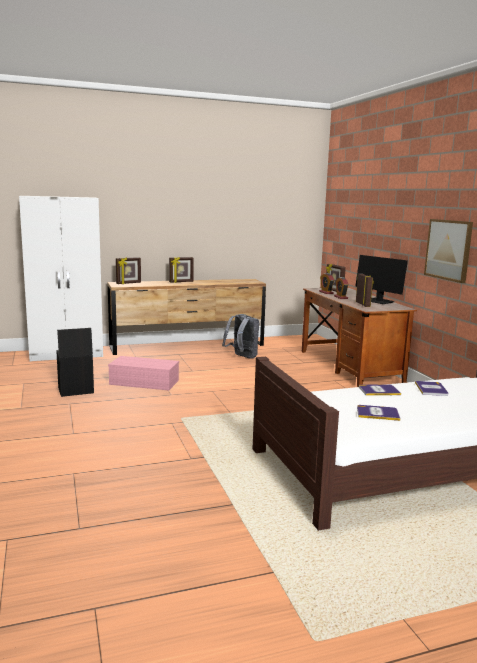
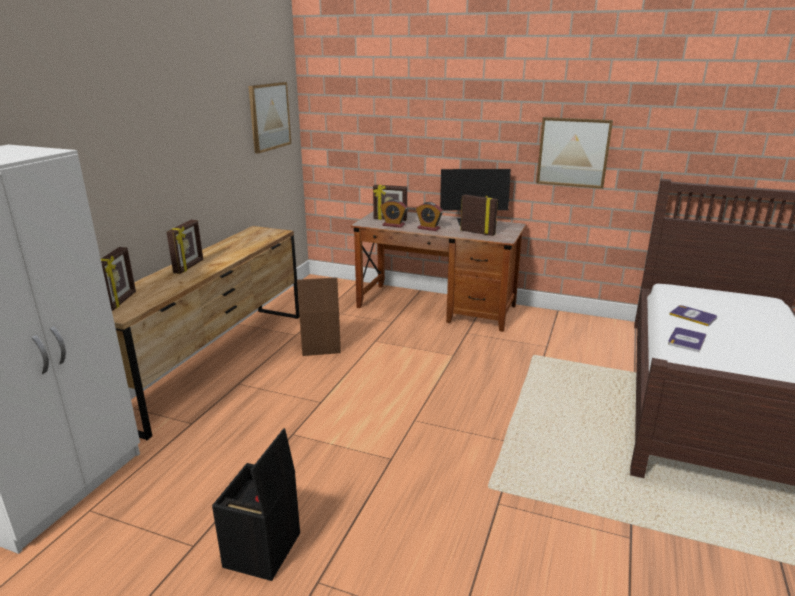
camera: 50 degrees left, 10 degrees up
(145, 382) = (315, 460): pink storage box -> none
(242, 357) = (320, 347): grey backpack -> brown storage box
(288, 212) = (269, 116): none -> picture
(377, 413) = (761, 370): book -> none

